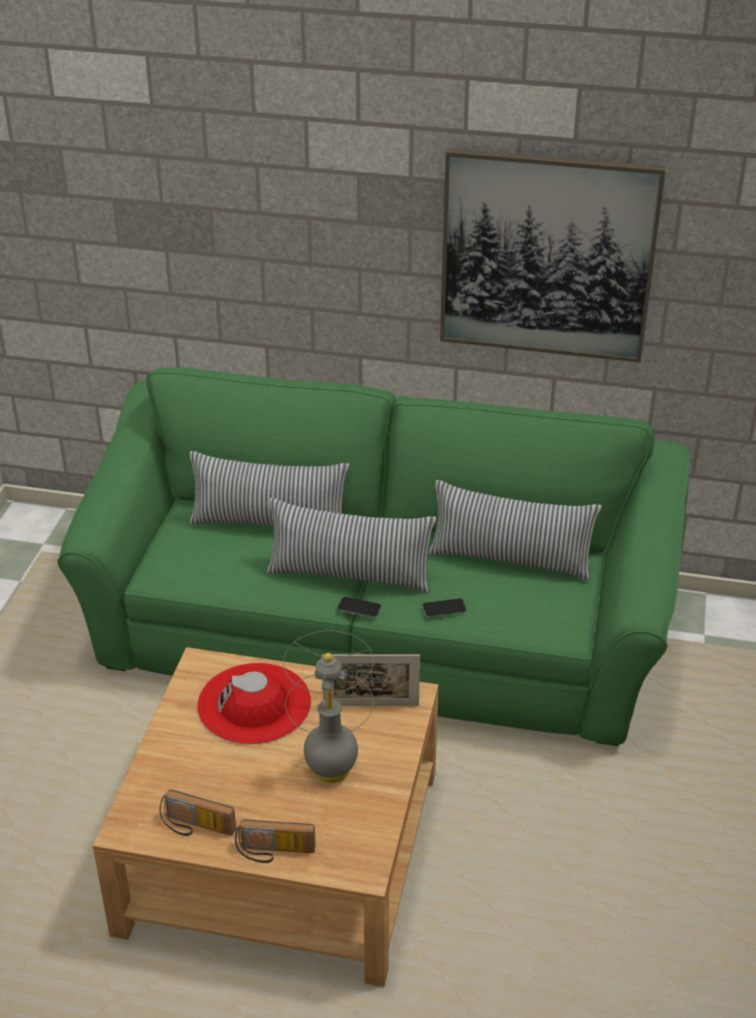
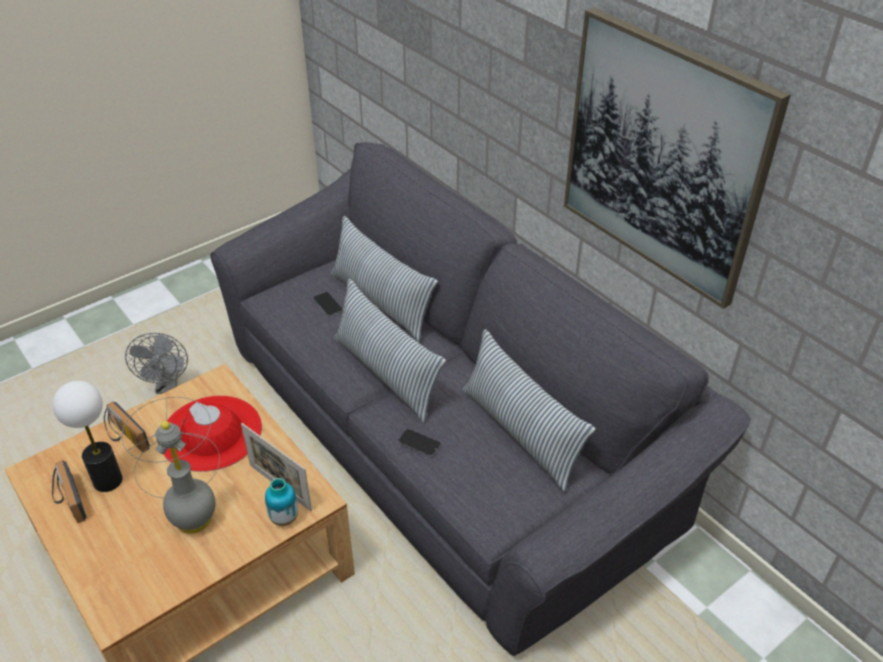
camera: 40 degrees right, 5 degrees up
(59, 740) = (167, 386): none -> grey fan
(211, 791) = (108, 480): none -> table lamp
(274, 852) = (84, 557): radio -> radio (124, 437)
(359, 608) = (362, 404): phone -> phone (327, 304)
(378, 630) = (442, 433): green sofa -> grey sofa
(404, 723) = (284, 518): none -> vase

